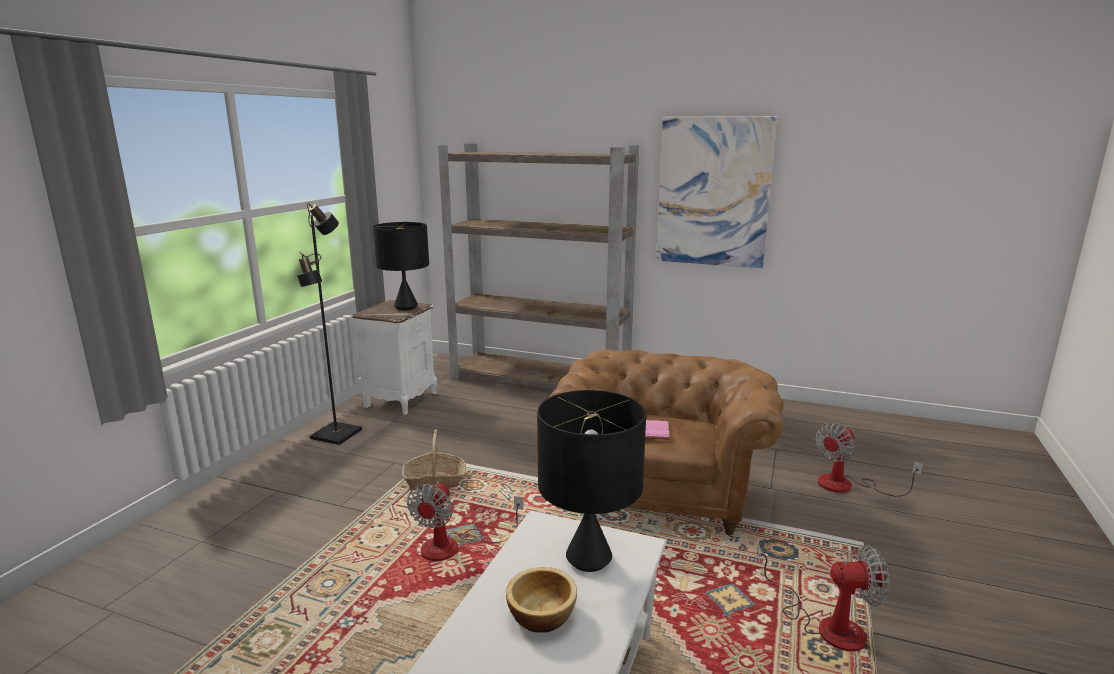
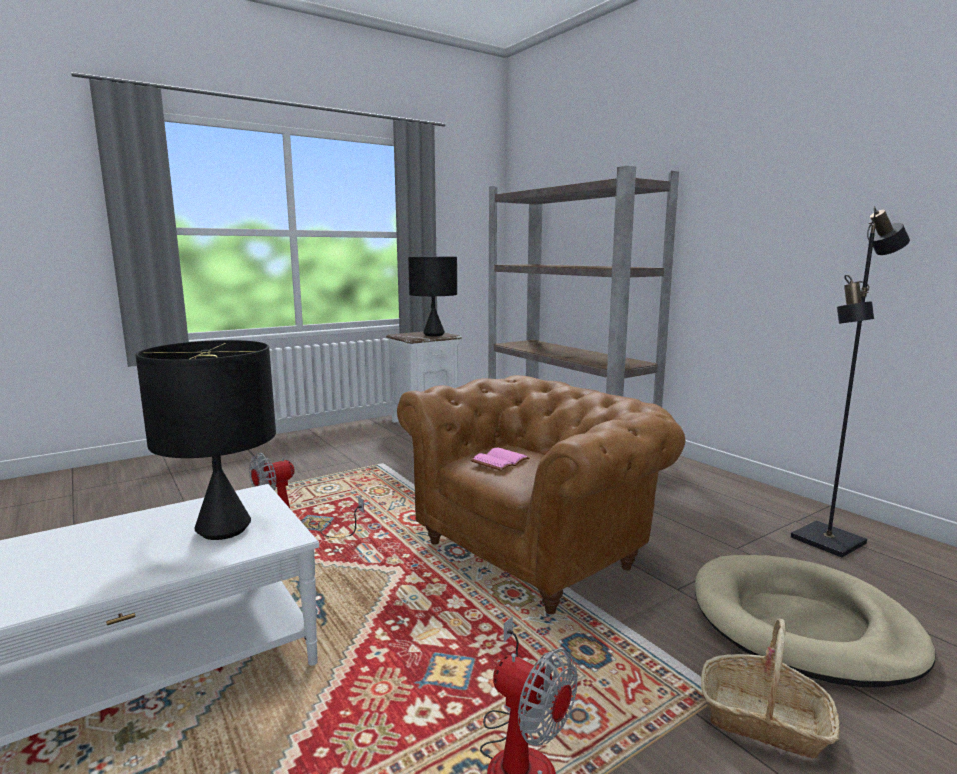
camera: 35 degrees right, 5 degrees down
(336, 434) = (345, 434): black floor lamp -> black floor lamp (827, 540)
(435, 481) = (358, 480): basket -> basket (764, 720)
(541, 614) = (107, 550): bowl -> none
(713, 192) = (761, 221): picture -> none
(847, 486) = (802, 624): fan -> beige dog bed

